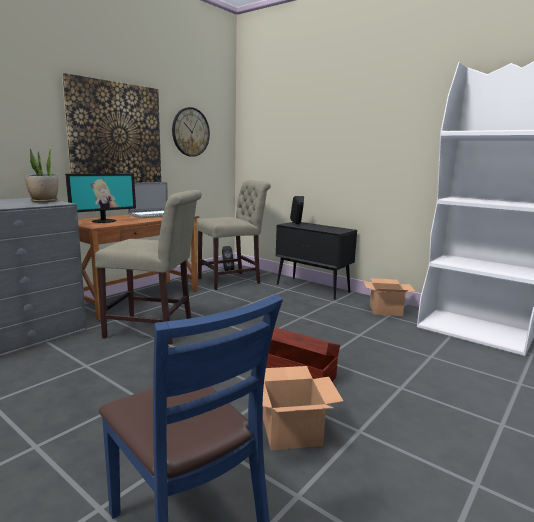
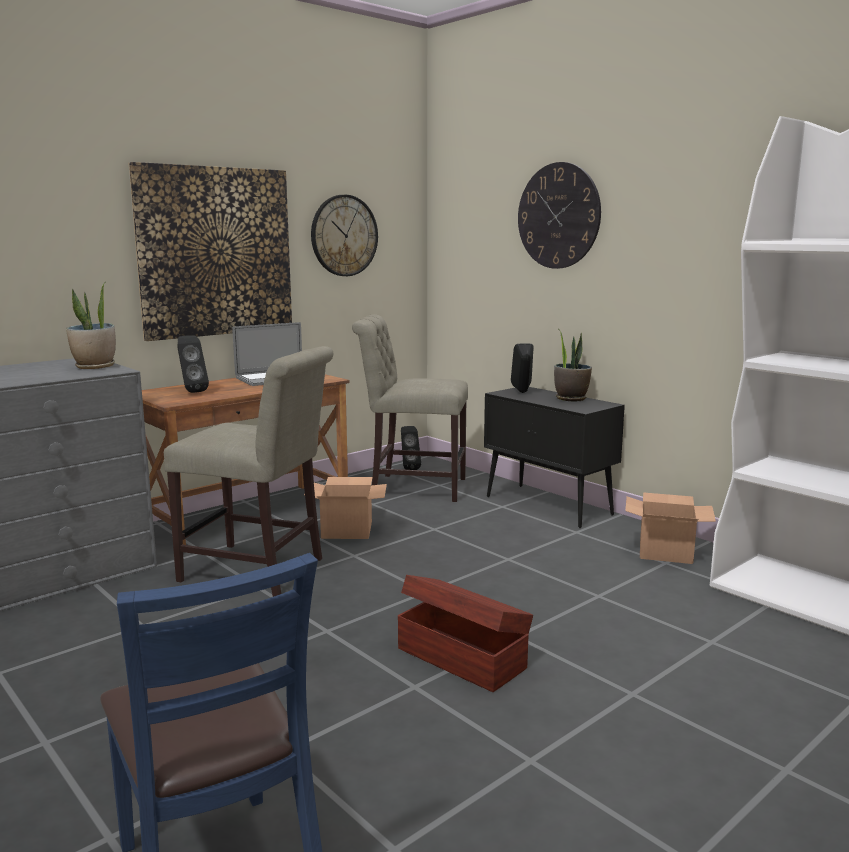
camera: 10 degrees right, 0 degrees up
(104, 221) = (191, 392): monitor -> black speaker
(232, 280) = (413, 487): beige chair -> beige chair turned 150 degrees counterclockwise
(290, 432) = (418, 753): cardboard box -> cardboard box (346, 530)
(318, 123) = (558, 216): none -> wall clock
(326, 227) = (571, 398): none -> potted plant

